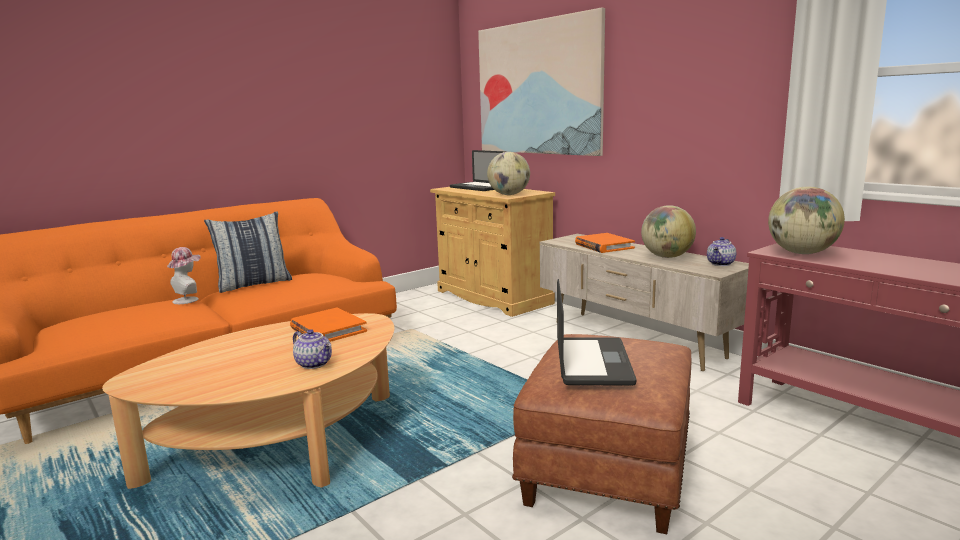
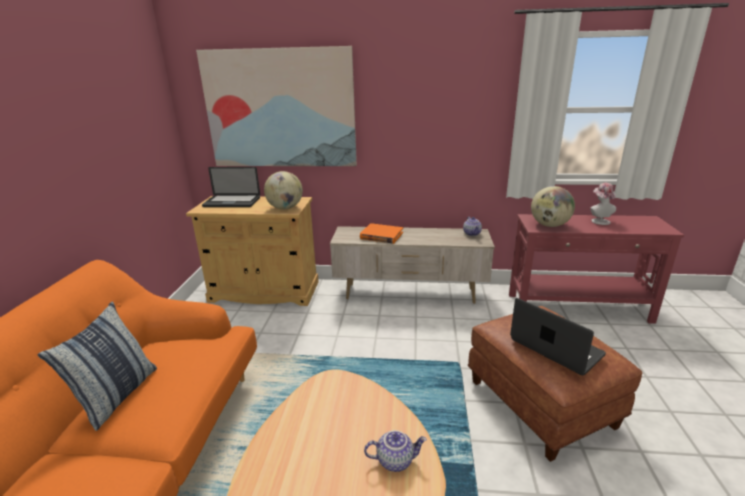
camera: 45 degrees left, 10 degrees up
(188, 299) = (70, 464): hat -> hat (599, 220)
(328, 330) = (324, 413): orange book -> none
(666, 257) = (435, 236): globe -> none

